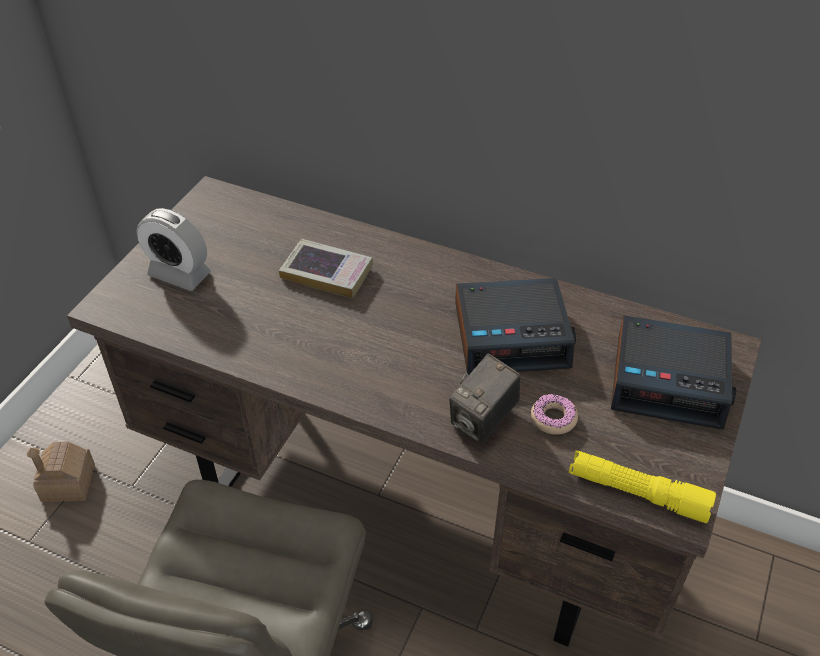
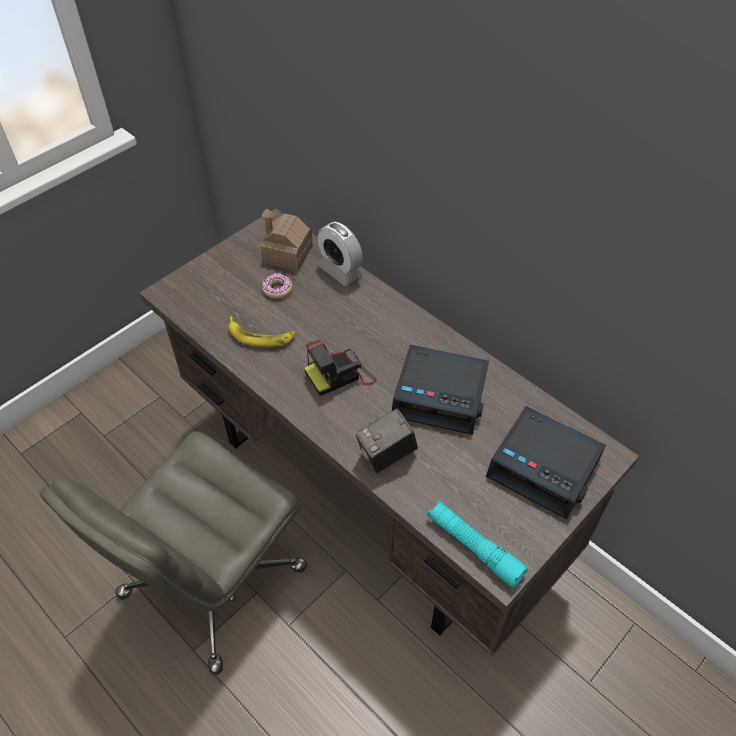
camera: 20 degrees right, 5 degrees up
(68, 482) = (142, 401): toy house -> toy house (287, 254)
(179, 274) = (225, 281): alarm clock -> alarm clock (340, 271)
(257, 326) = (260, 336): none -> banana
(327, 273) = (327, 308): book -> none
(380, 344) = (340, 374): none -> camera
(553, 418) = (439, 470): donut -> donut (277, 289)
(637, 493) = (474, 547): yellow flashlight -> turquoise flashlight

